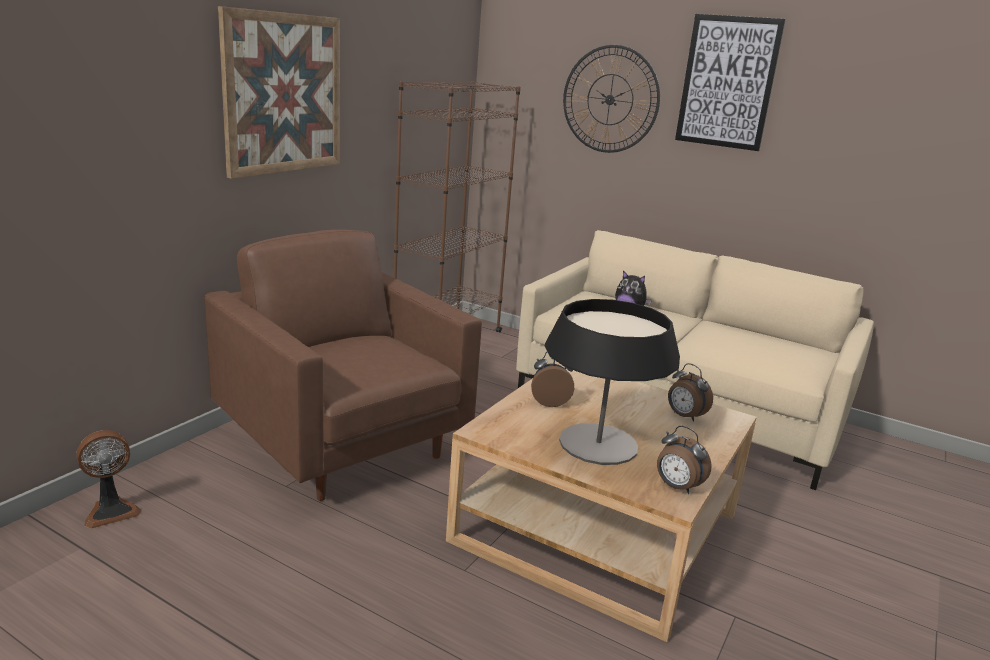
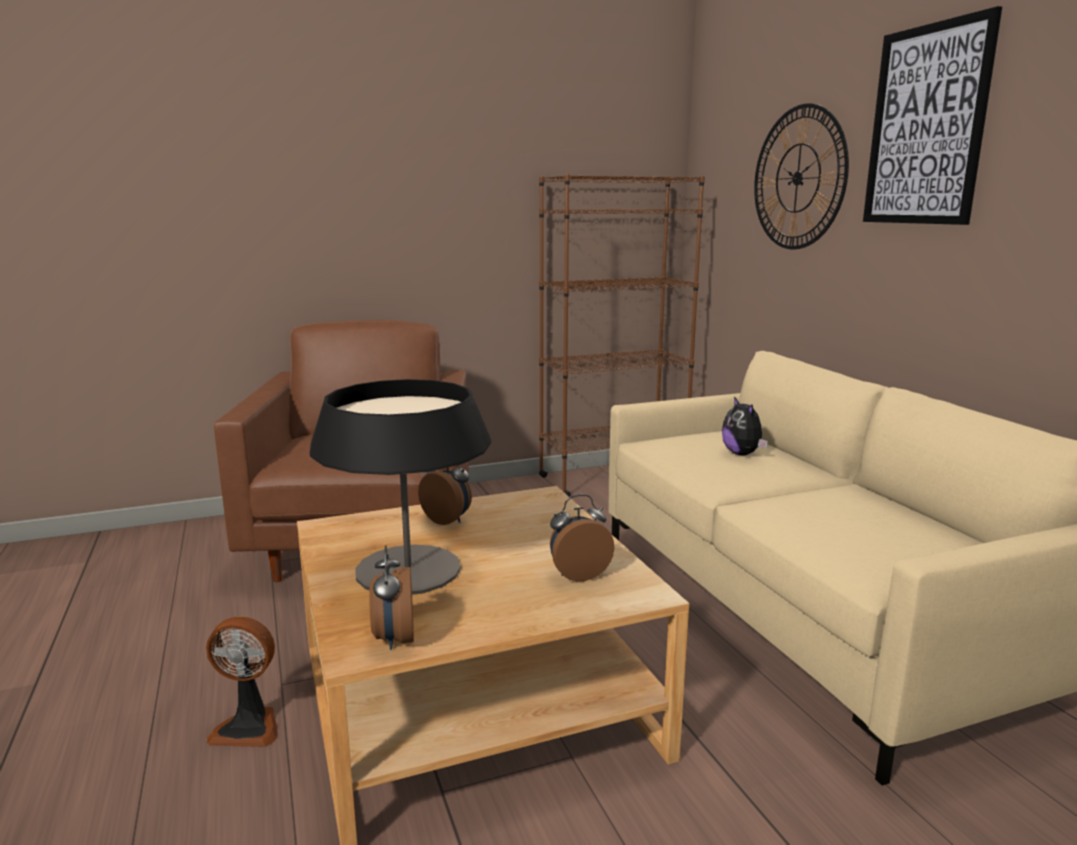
camera: 40 degrees right, 5 degrees down
(111, 511) = (141, 543): fan -> fan (249, 727)
(283, 94) = (377, 188): picture -> none
(684, 416) = (578, 574): alarm clock -> alarm clock turned 75 degrees clockwise

